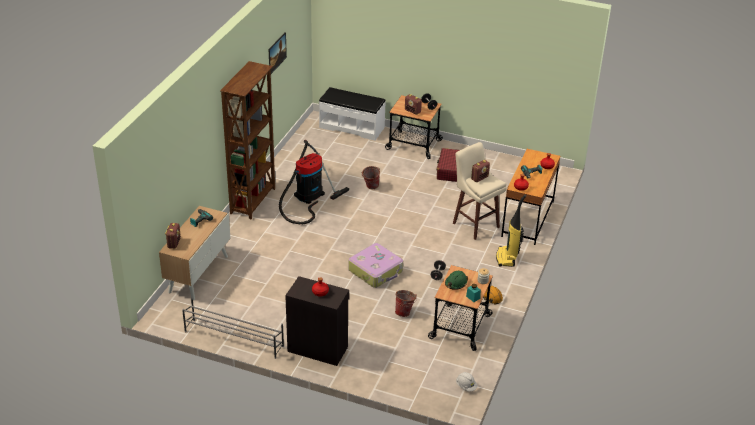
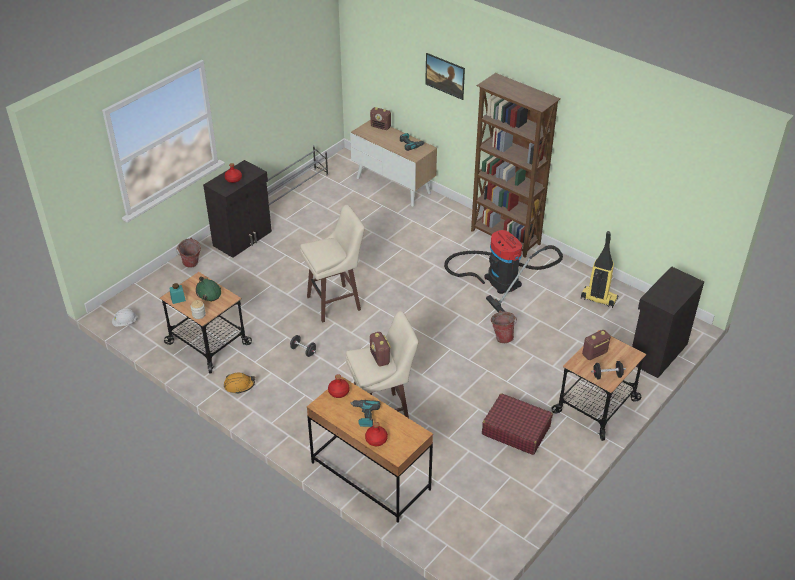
camera: 110 degrees right, 5 degrees up
(277, 59) = (632, 165): picture -> picture (444, 83)
(352, 127) = (657, 353): white bench -> black cabinet
(376, 271) = (335, 303): suitcase -> beige stool
(405, 312) = (257, 308): bucket -> bucket (191, 265)
(507, 258) = (300, 424): vacuum cleaner -> vacuum cleaner (598, 299)

